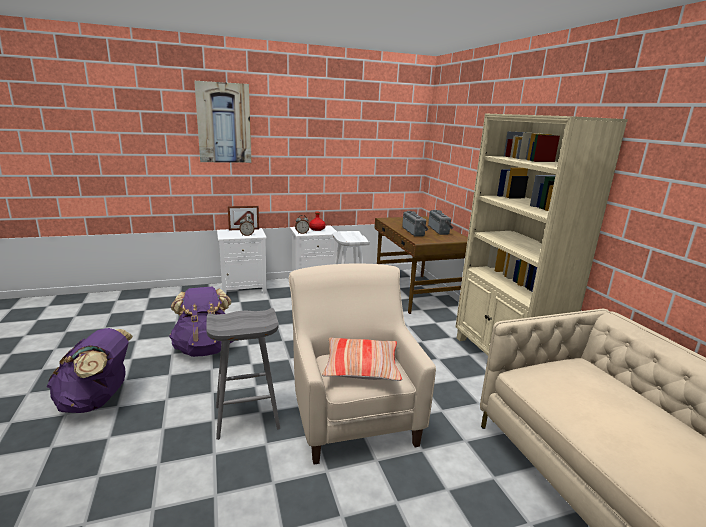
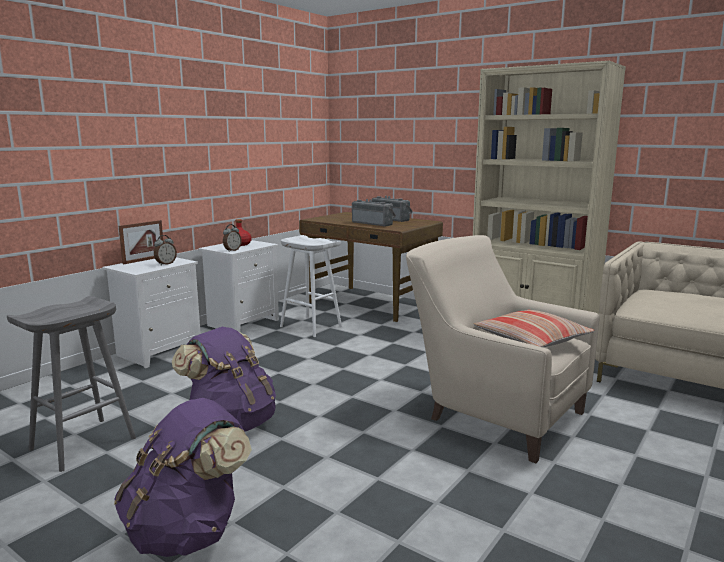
camera: 35 degrees left, 5 degrees down
(224, 123) = (99, 95): picture -> none
(246, 418) = (408, 460): grey stool -> grey stool (82, 444)

